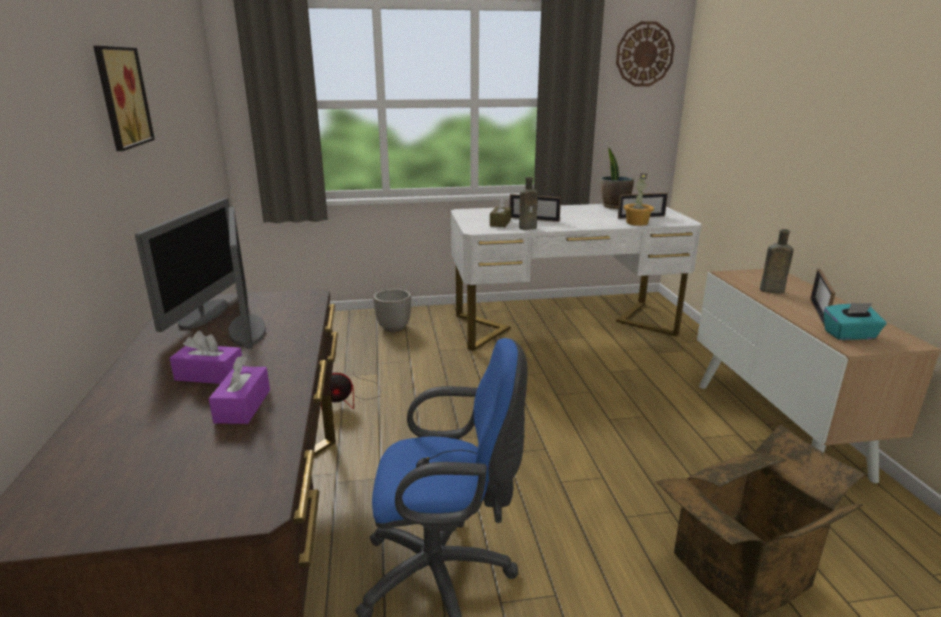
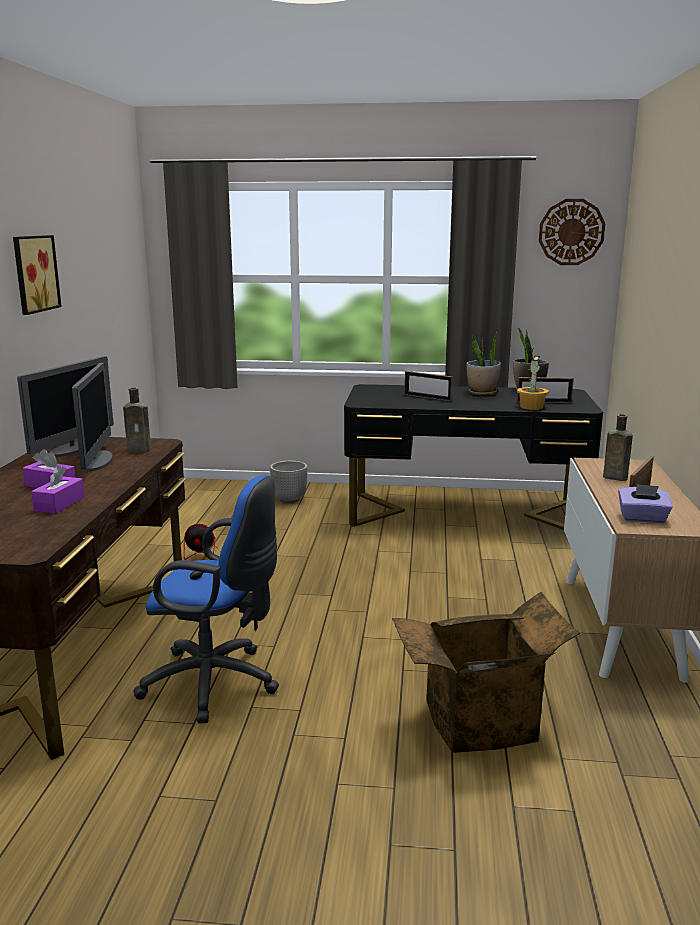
camera: 15 degrees right, 5 degrees down
(500, 223) = (390, 399): brown tissue box -> none
(529, 228) = (413, 404): brown bottle -> brown bottle (141, 450)
(563, 325) = (464, 513): white desk -> black desk
(577, 211) = (482, 393): none -> potted plant
(850, 335) = (642, 518): turquoise tissue box -> purple tissue box

